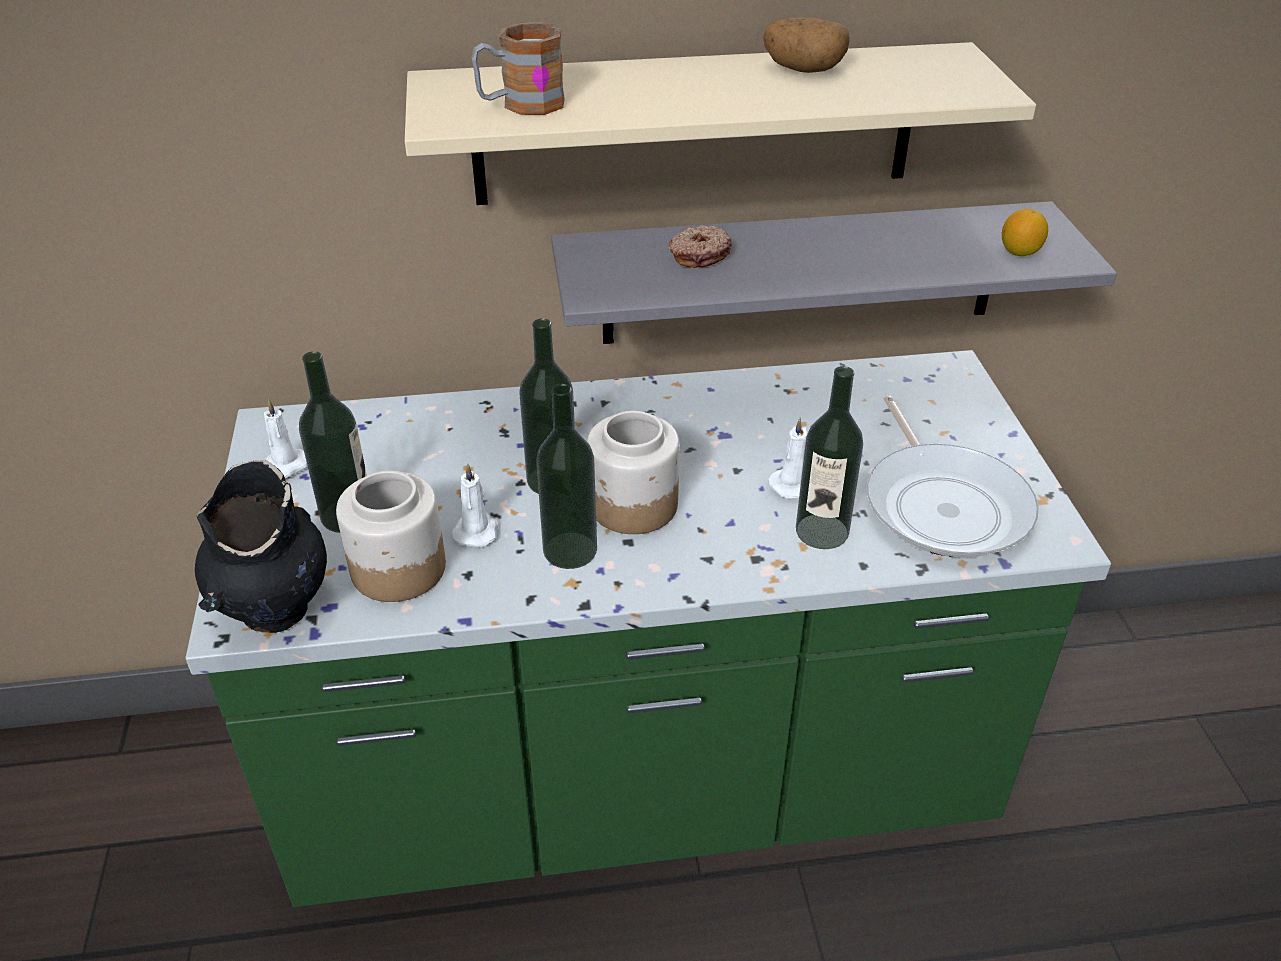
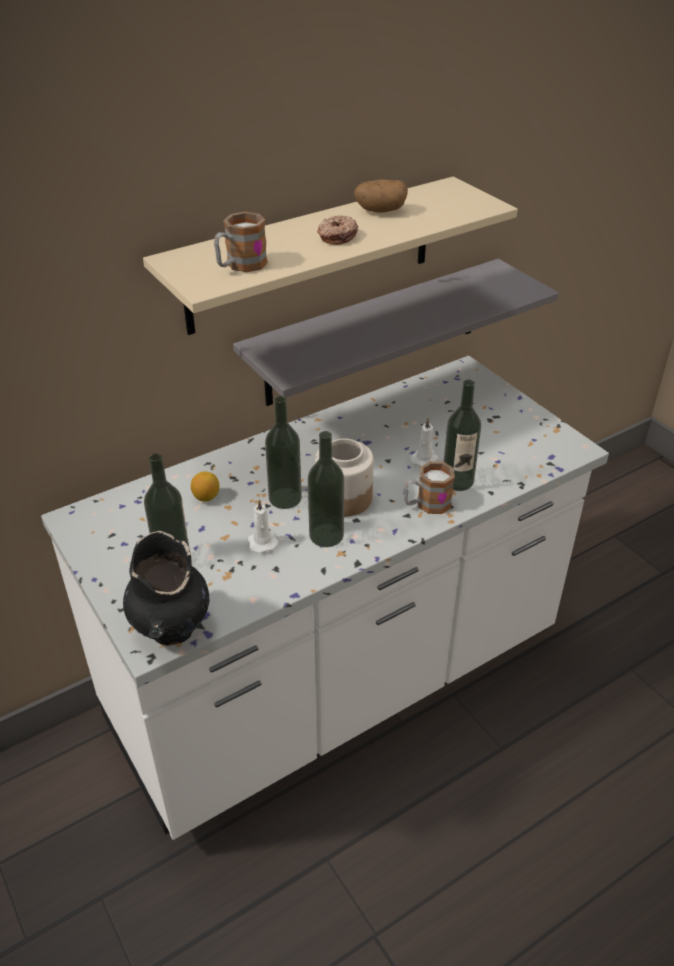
camera: 25 degrees left, 0 degrees up
(284, 467) = (105, 542): white candle -> none
(397, 568) = (230, 579): jar -> none
(640, 780) = (337, 681): green counter -> white counter
(699, 255) = (332, 335): donut -> donut (336, 236)
(749, 552) = (426, 504): none -> mug
(943, 504) = (510, 446): frying pan -> none
(1019, 252) = (503, 292): lemon -> lemon (206, 497)

